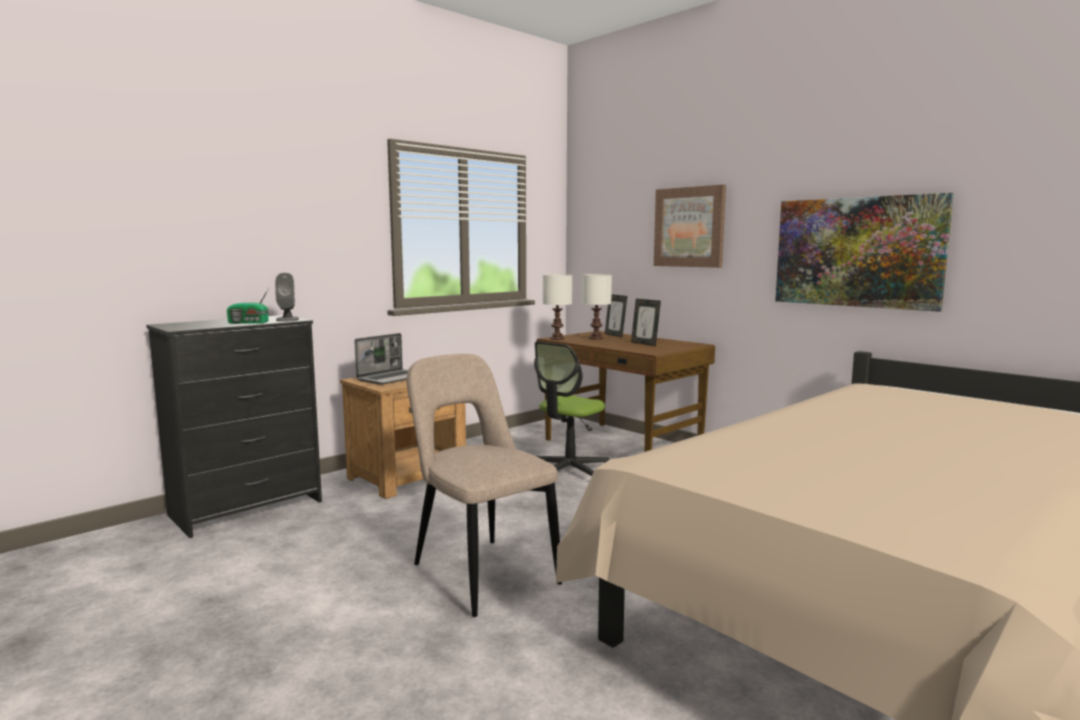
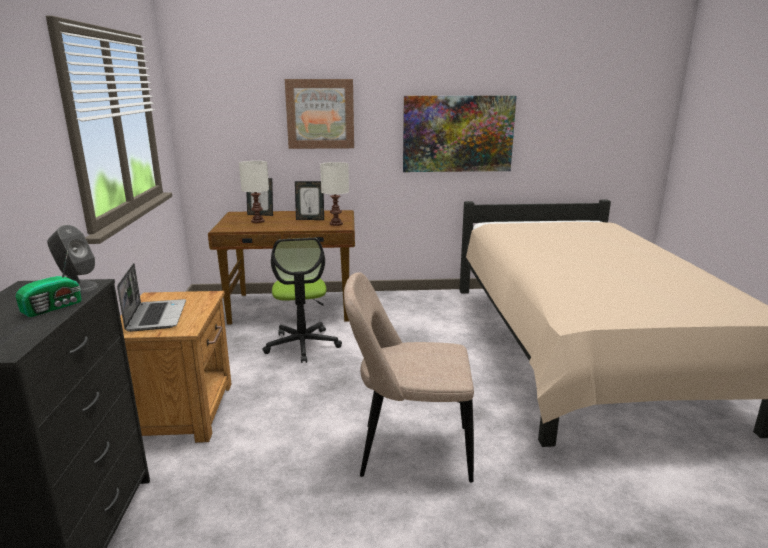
camera: 50 degrees left, 10 degrees up
(556, 339) = (228, 229): white table lamp -> white table lamp (336, 224)

